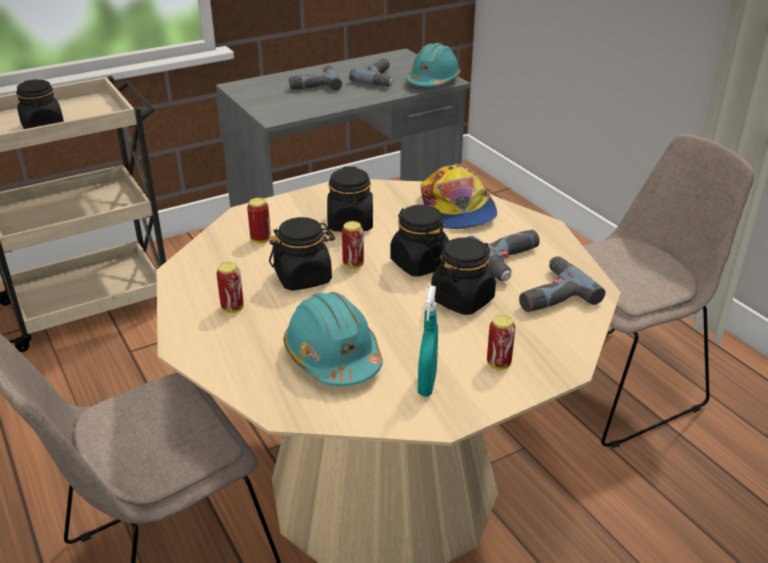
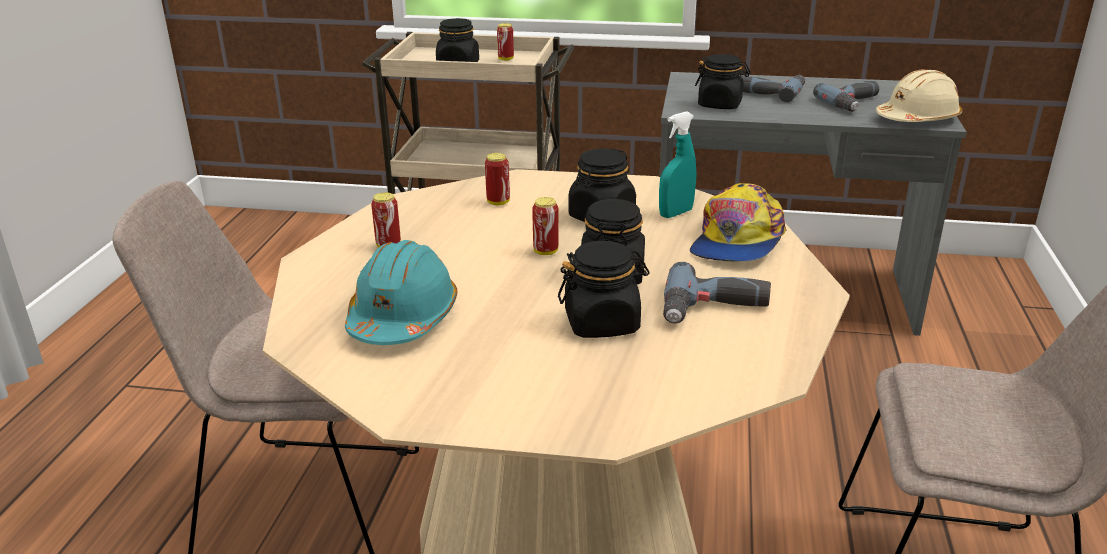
camera: 40 degrees right, 5 degrees down
(303, 277) = (484, 245): black jar -> black jar (720, 105)
(427, 384) = (444, 379): turquoise spray bottle -> turquoise spray bottle (676, 213)
(433, 81) = (917, 119): turquoise hard hat -> beige hard hat
(498, 364) = (541, 396): can -> can (505, 59)
(548, 293) = (709, 357): power drill -> none

